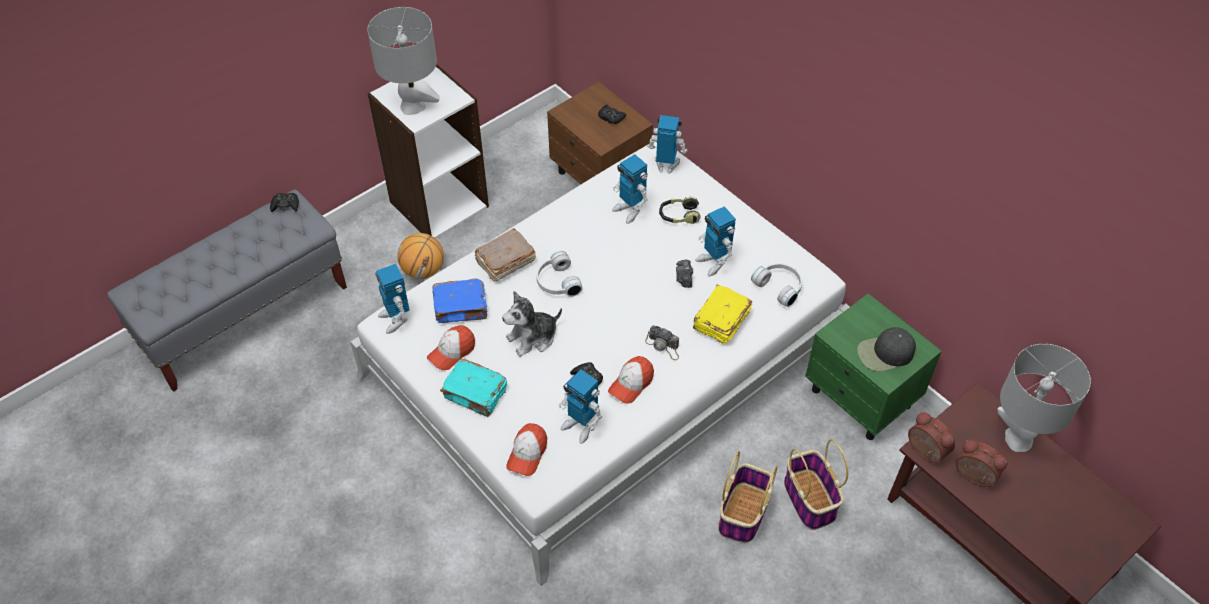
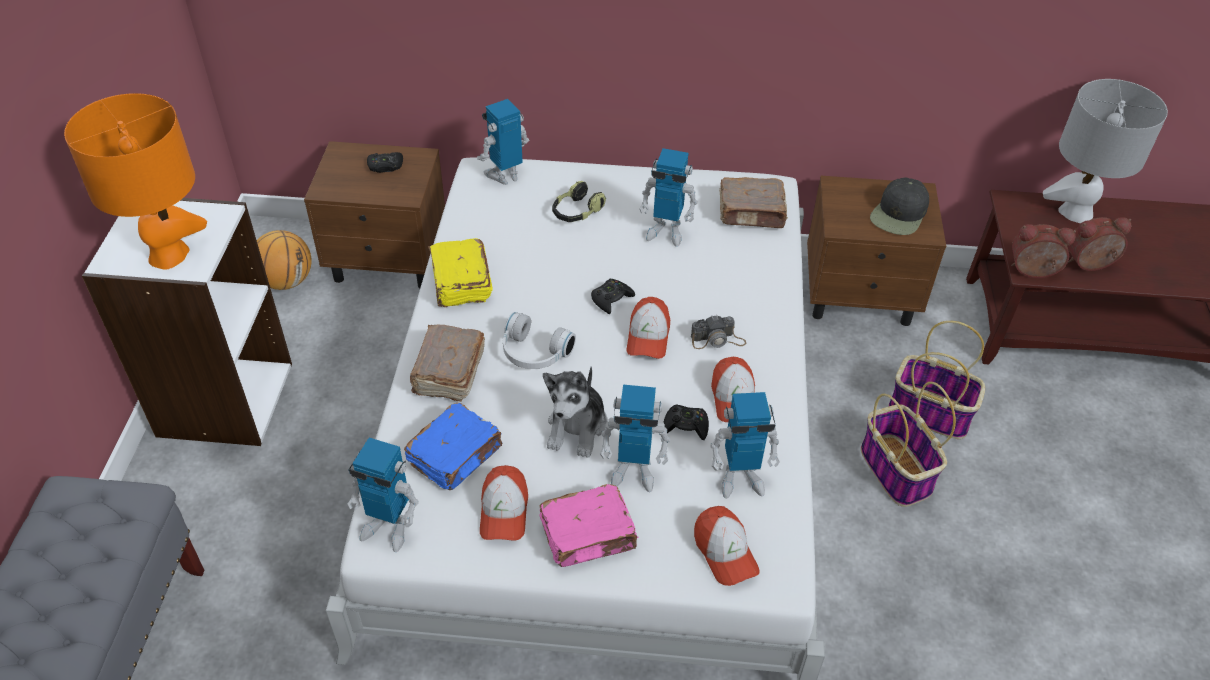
camera: 45 degrees left, 5 degrees down
(285, 205) = (61, 503): black game controller -> black game controller (611, 299)
(413, 107) = (169, 255): grey table lamp -> orange table lamp
(423, 270) = (287, 482): basketball -> basketball (286, 281)
(476, 394) = (589, 535): turquoise book -> pink book
(627, 316) = (648, 337): none -> cap
(629, 210) = (520, 237): toy robot -> toy robot (633, 471)
(684, 279) = (657, 264): camera -> none
(720, 321) = (741, 278): yellow book -> yellow book (460, 283)
(780, 286) = (752, 213): white headphones -> brown book
(861, 399) = (860, 296): green nightstand -> brown nightstand

